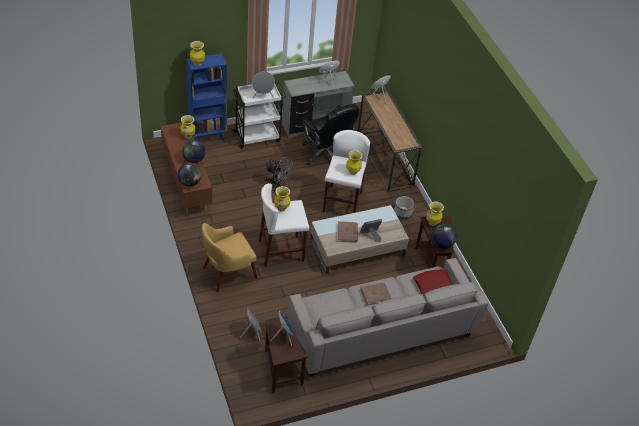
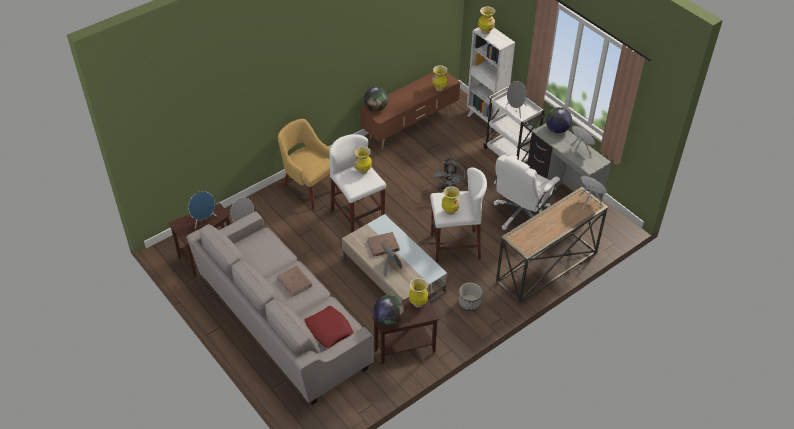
camera: 75 degrees right, 0 degrees up
(194, 159) = (409, 101): globe -> globe (557, 130)
(208, 136) = (485, 120): blue bookcase -> white bookcase
(326, 154) = (521, 214): black office chair -> white office chair

